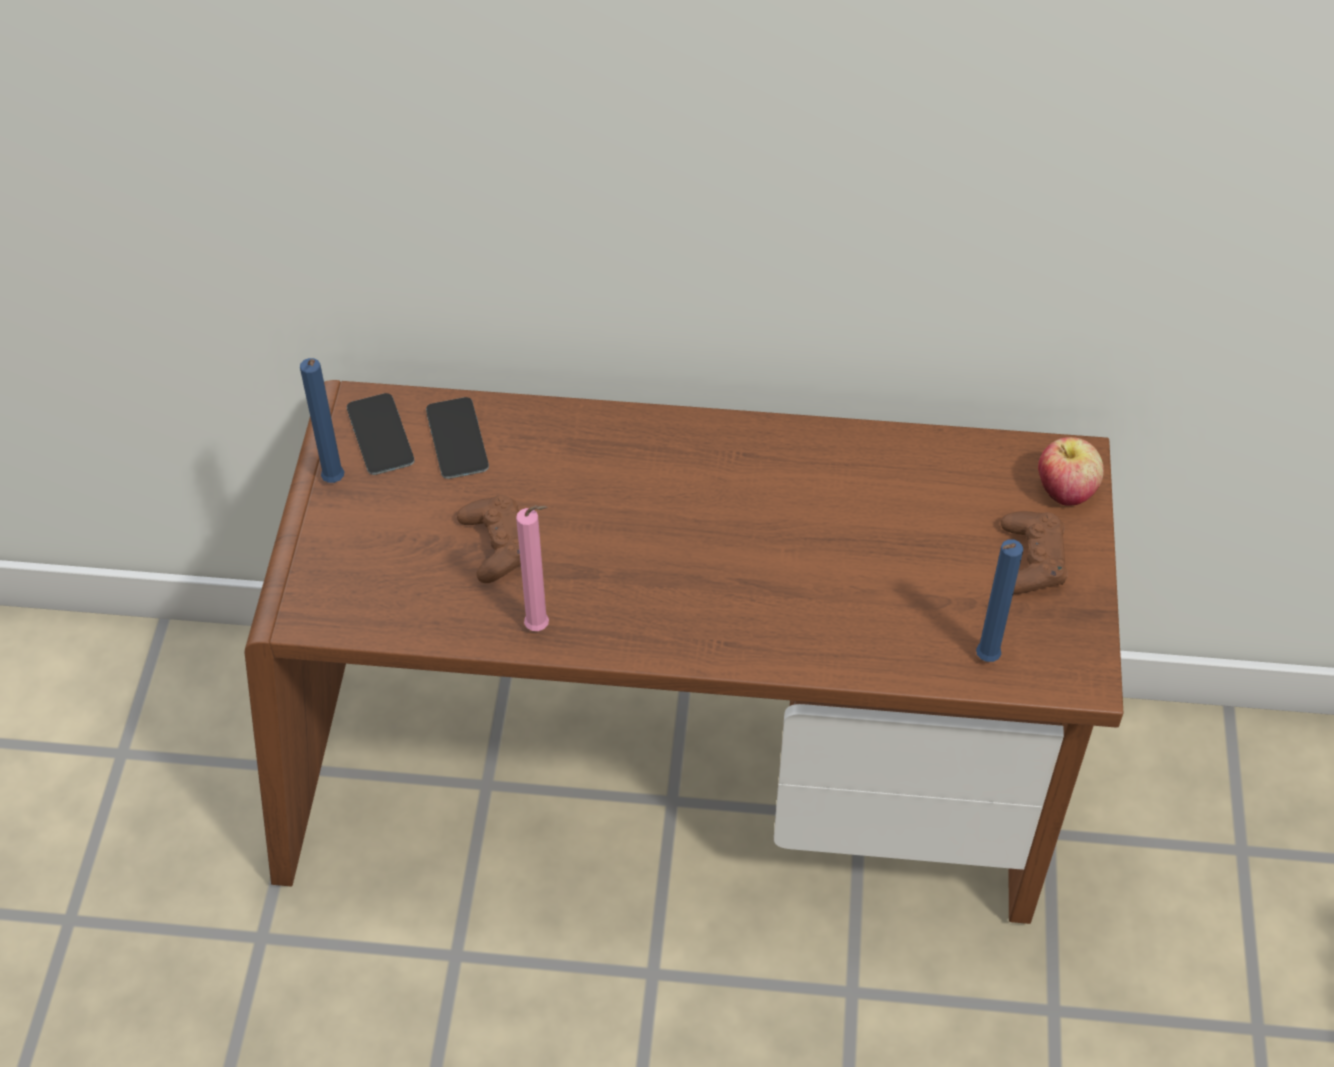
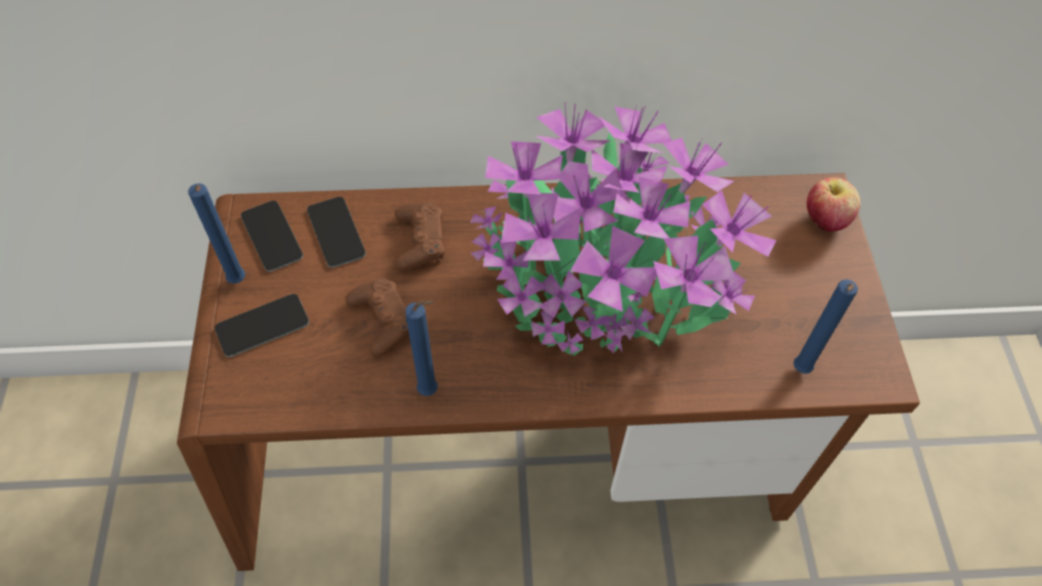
camera: 10 degrees left, 5 degrees up
(356, 534) = (262, 325): none -> phone
(541, 628) = (431, 391): pink candle -> blue candle
(768, 536) = (603, 285): none -> potted plant
(1031, 560) = (814, 280): brown game controller -> brown game controller (420, 241)

